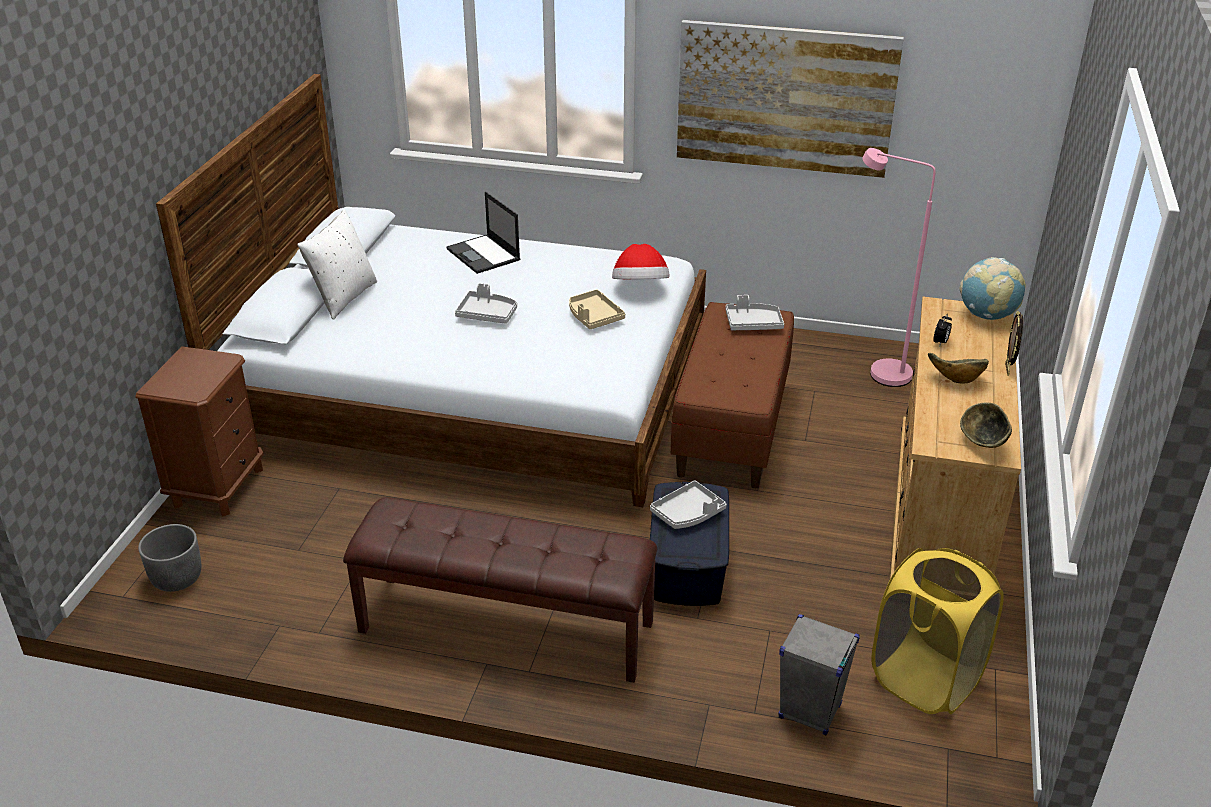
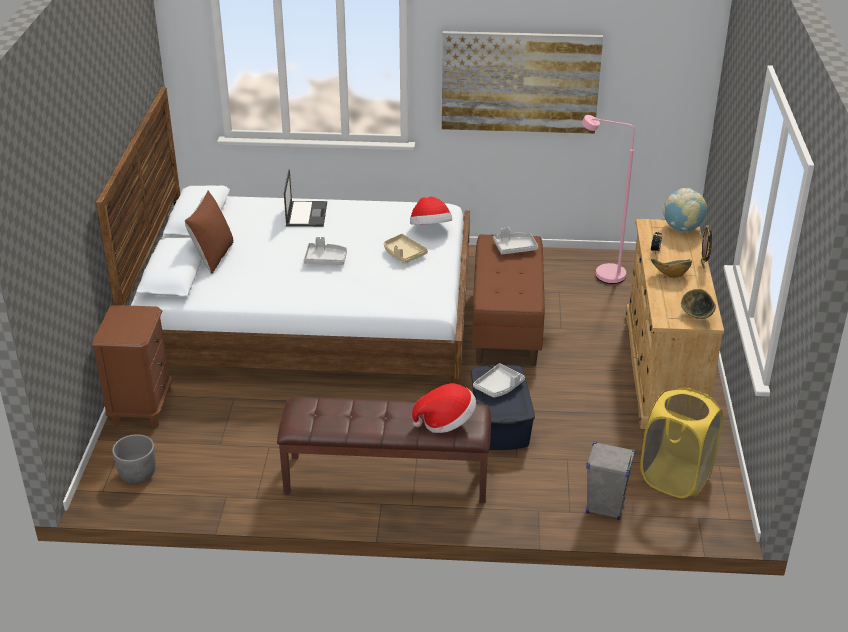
camera: 10 degrees left, 0 degrees up
(343, 298) = (212, 257): white pillow -> brown pillow
(484, 255) = (306, 214): laptop -> laptop turned 135 degrees counterclockwise
(584, 559) = (446, 422): none -> hat

